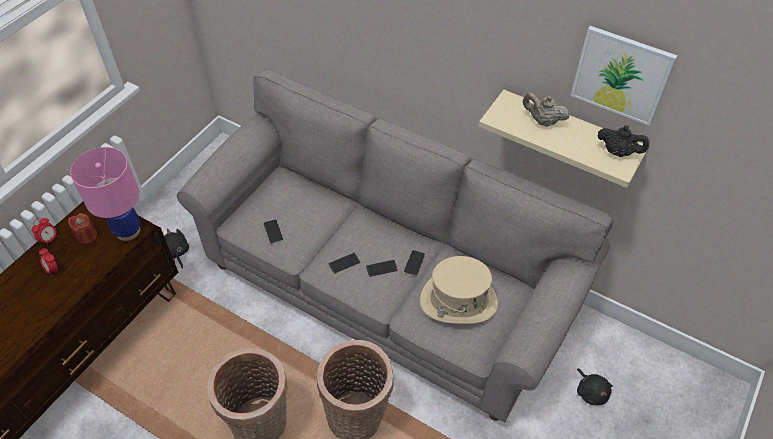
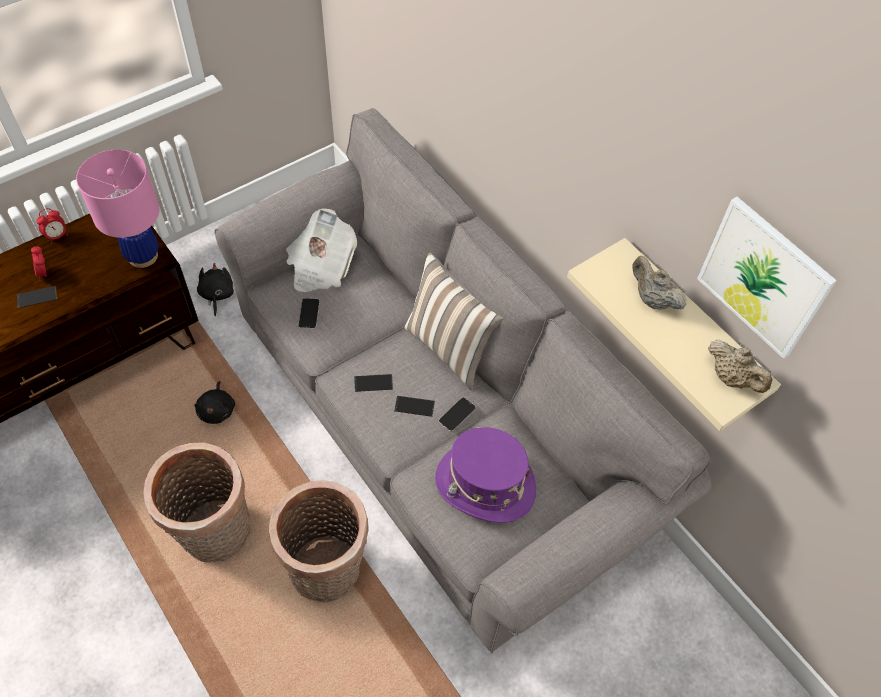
camera: 20 degrees right, 5 degrees up
(56, 289) = (37, 297): none -> phone
(86, 236) = (97, 246): red candle -> none
(264, 196) = (320, 265): none -> newspaper
(386, 221) = (450, 348): none -> pillow
(458, 302) = (485, 485): beige hat -> purple hat
(591, 392) = (627, 659): black plush toy -> black plush toy (217, 410)
(618, 152) = (732, 378): black teapot -> beige teapot

